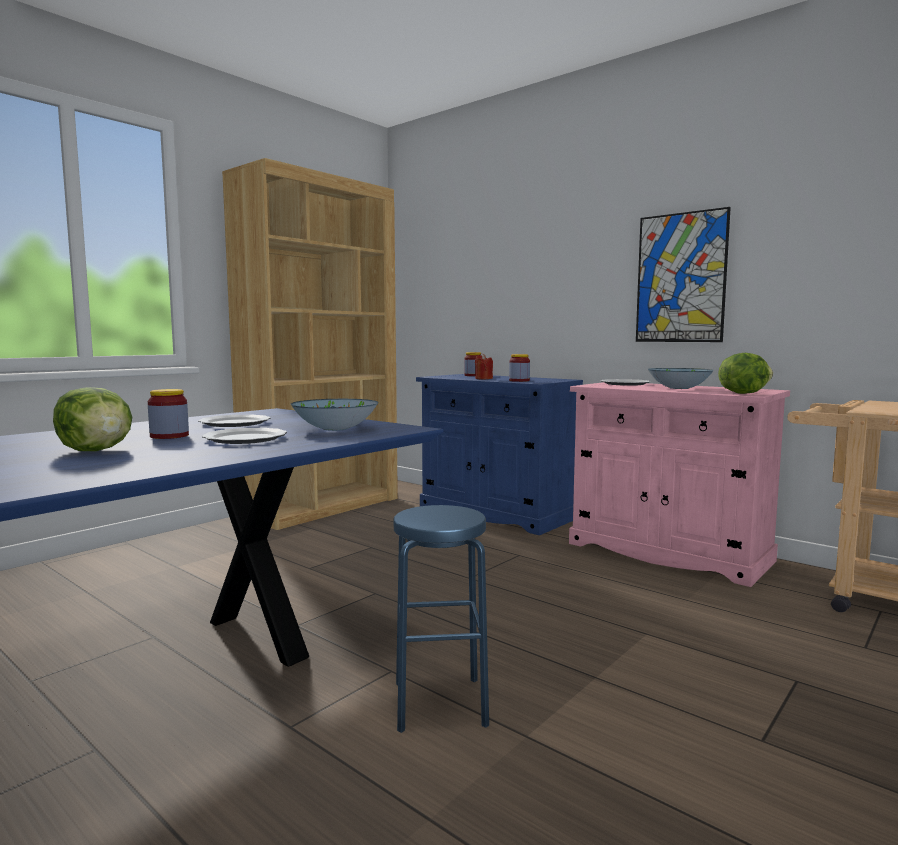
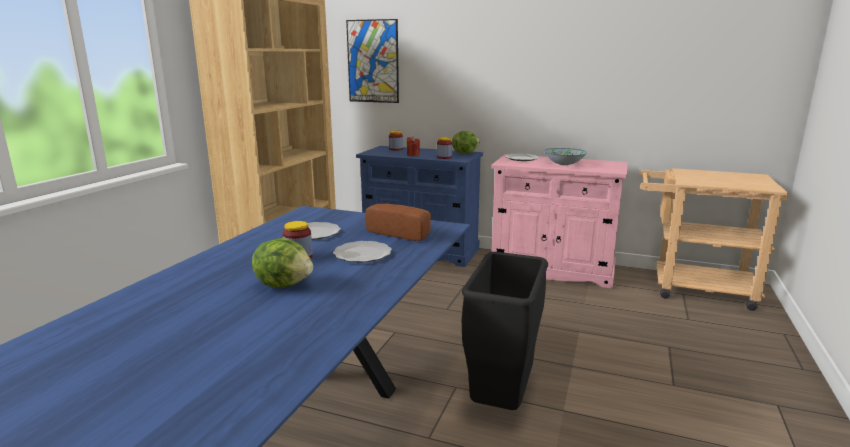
camera: 20 degrees left, 10 degrees up
(335, 429) = (401, 233): bowl -> bread
(440, 703) = (502, 402): blue stool -> black trash can
(680, 278) = (556, 82): picture -> picture (373, 61)
(742, 393) = (609, 169): lettuce -> lettuce (464, 153)

